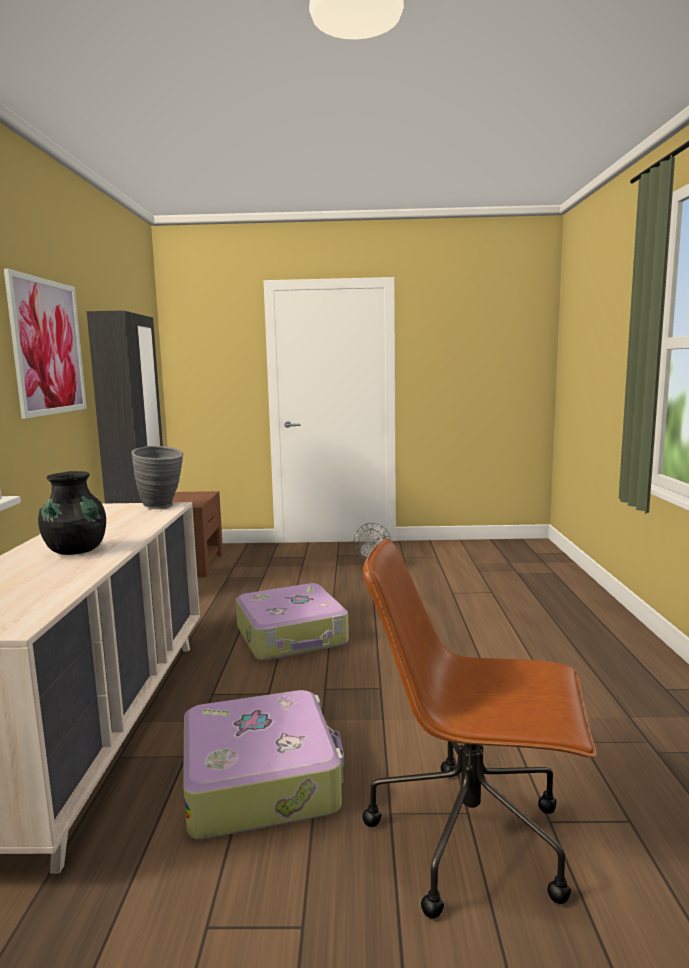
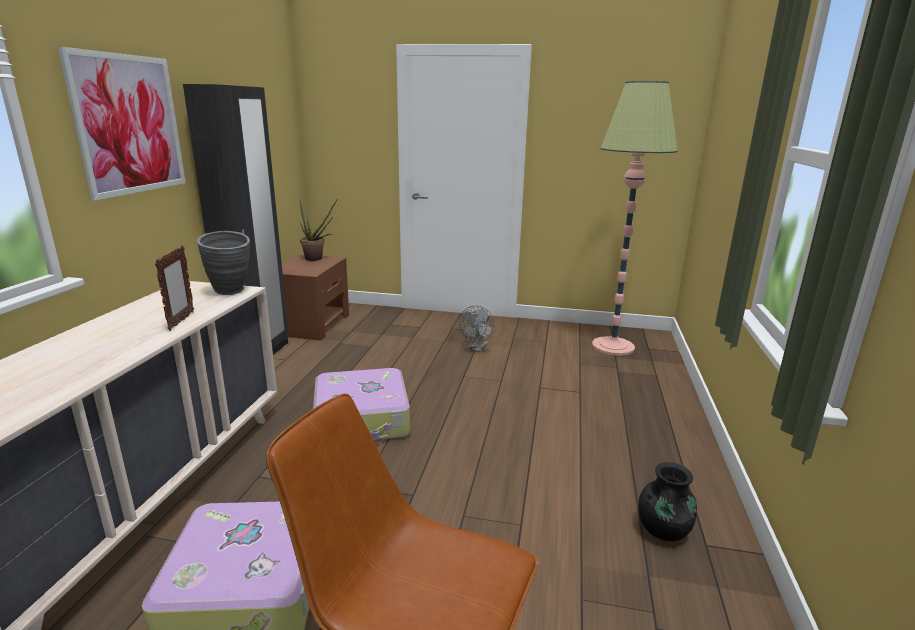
camera: 10 degrees right, 10 degrees up
(76, 551) = (100, 347): black vase -> black vase (663, 530)
(136, 528) = (181, 321): none -> picture frame
(190, 494) = (317, 259): none -> potted plant
(502, 555) = (613, 346): none -> floor lamp

